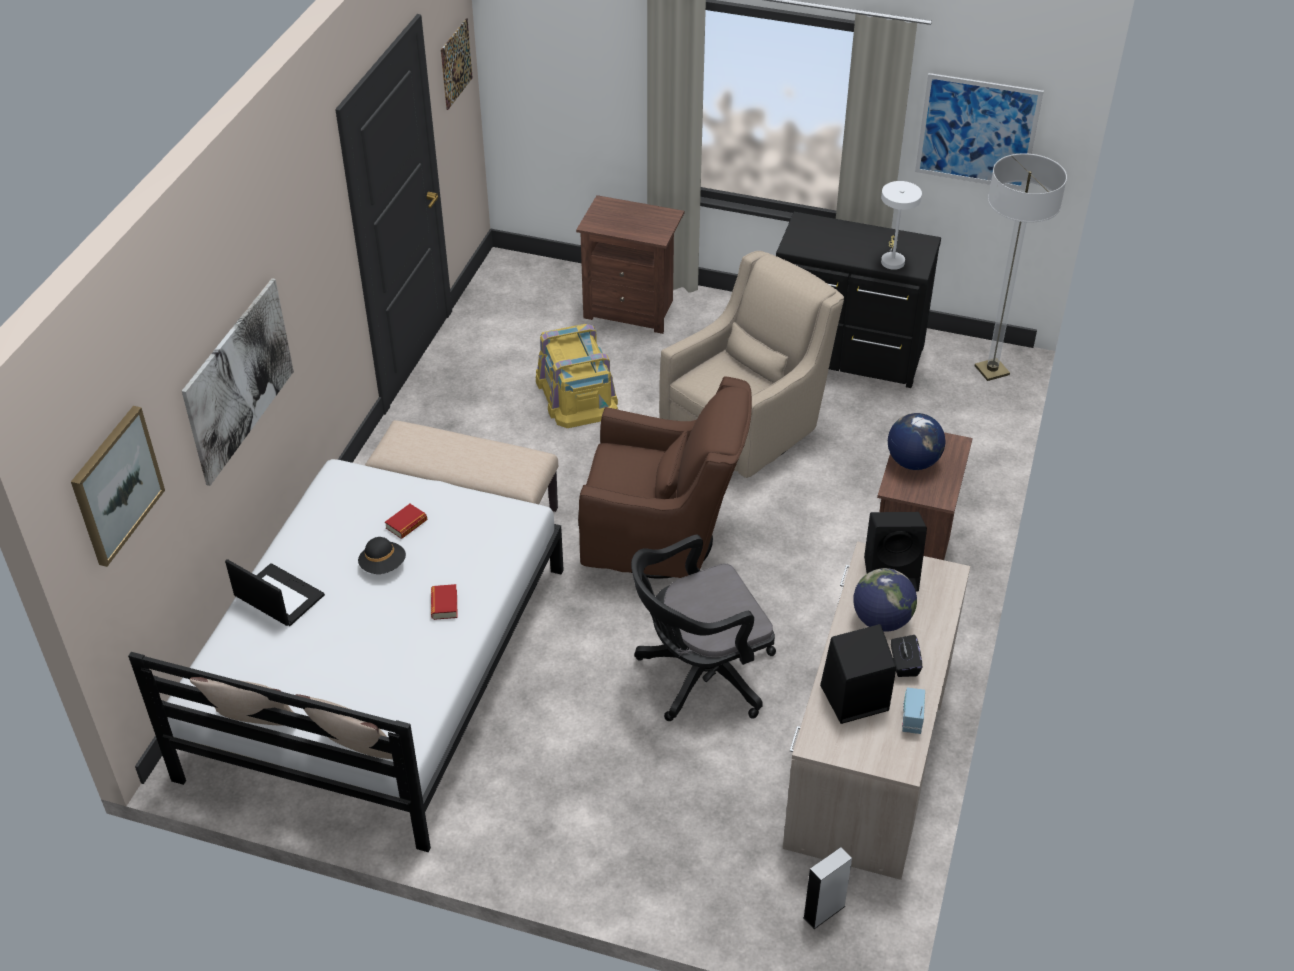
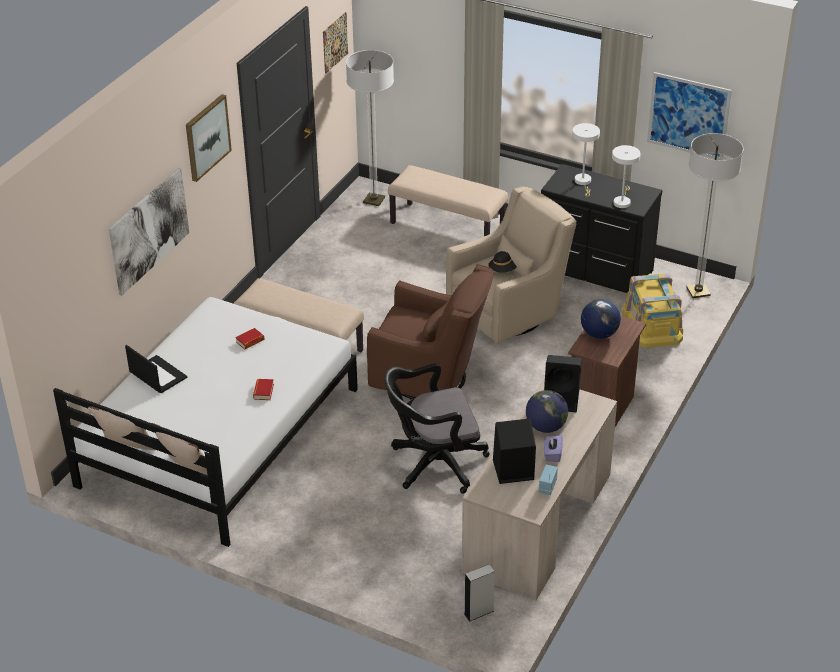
camera: 10 degrees right, 5 degrees down
(116, 485) = (58, 279): picture -> picture (207, 137)
(383, 565) = (229, 364): black hat -> black hat (503, 270)
(521, 280) = (374, 200): none -> floor lamp
(577, 393) = (394, 278): yellow storage box -> yellow storage box (652, 324)
(632, 309) = (448, 226): brown nightstand -> beige bench
(831, 236) = (583, 182): none -> white table lamp
(904, 664) = (552, 454): black tissue box -> purple tissue box

